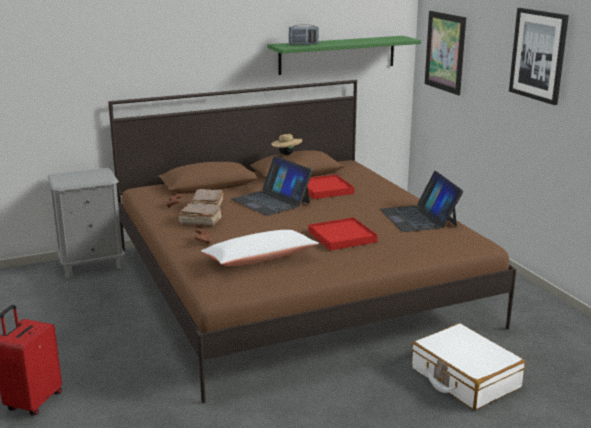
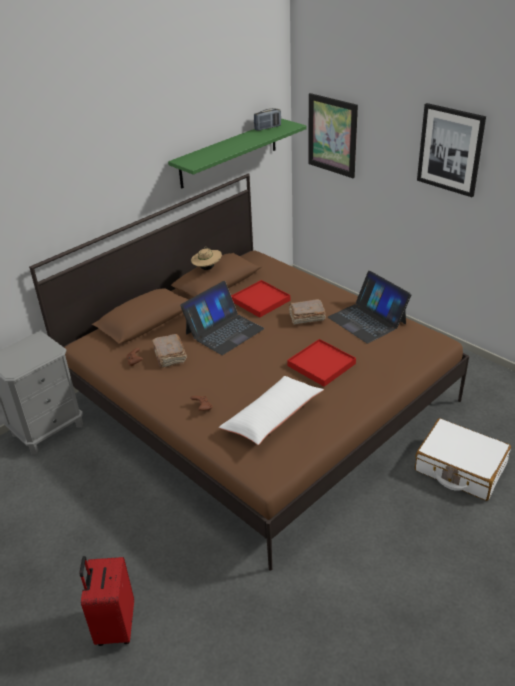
camera: 20 degrees left, 15 degrees up
(200, 221) = (178, 379): brown book -> brown book (306, 318)
(271, 201) = (224, 331): laptop -> laptop turned 75 degrees counterclockwise
(303, 44) = (205, 155): radio -> radio (267, 128)

